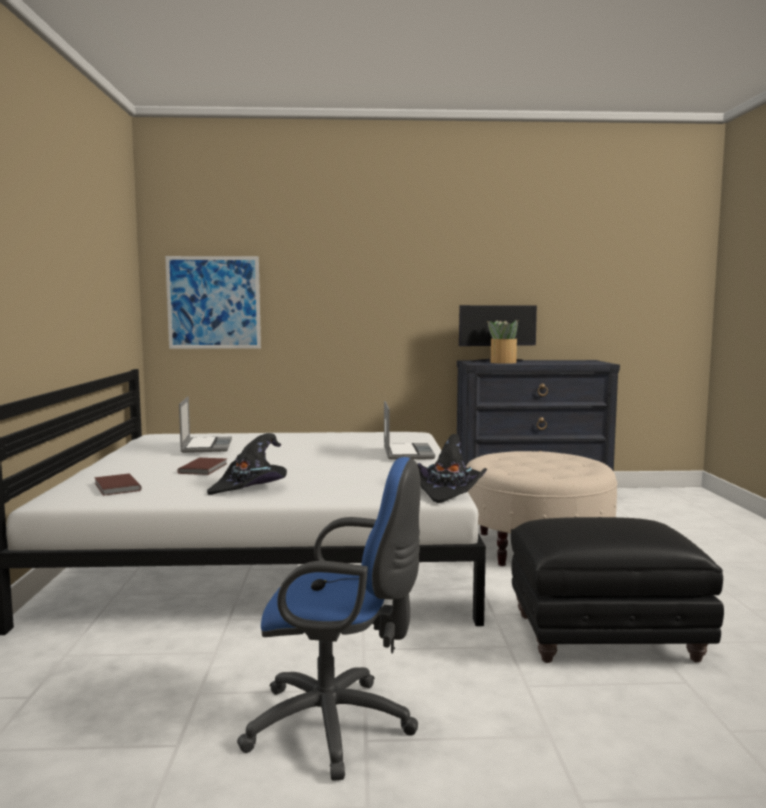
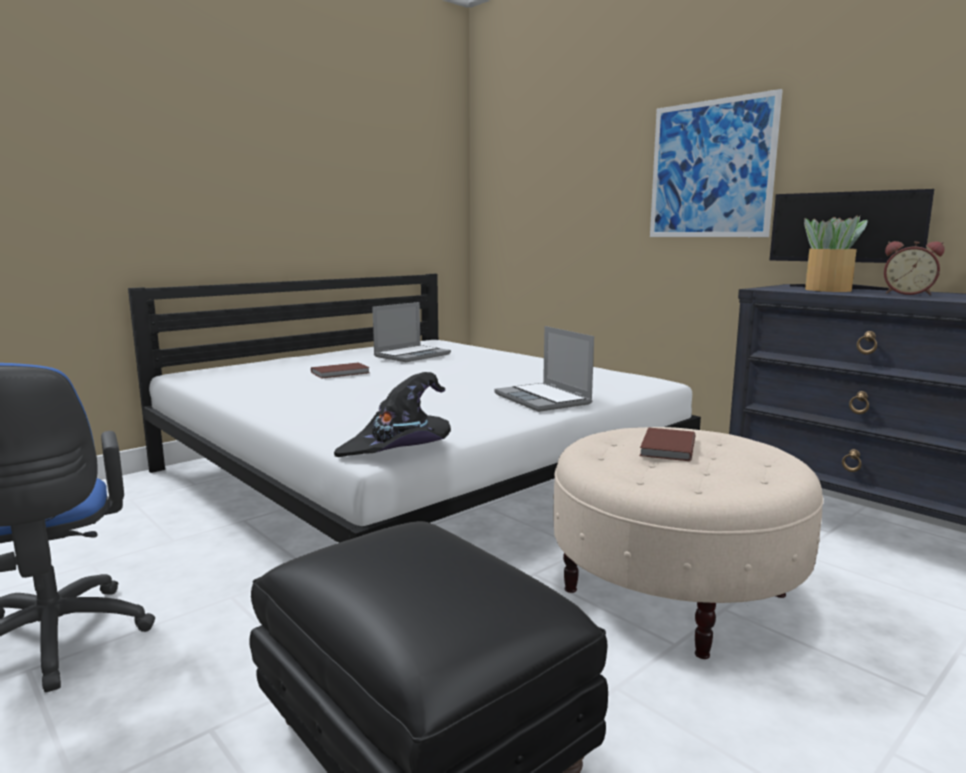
camera: 50 degrees right, 5 degrees up
(116, 487) = (241, 373): brown book -> brown book (666, 447)
(213, 302) = (521, 204): picture -> picture (710, 169)
(250, 488) = (294, 396): black hat -> none
(406, 453) = (544, 399): laptop -> laptop turned 105 degrees clockwise
(542, 362) = (908, 294): none -> alarm clock

